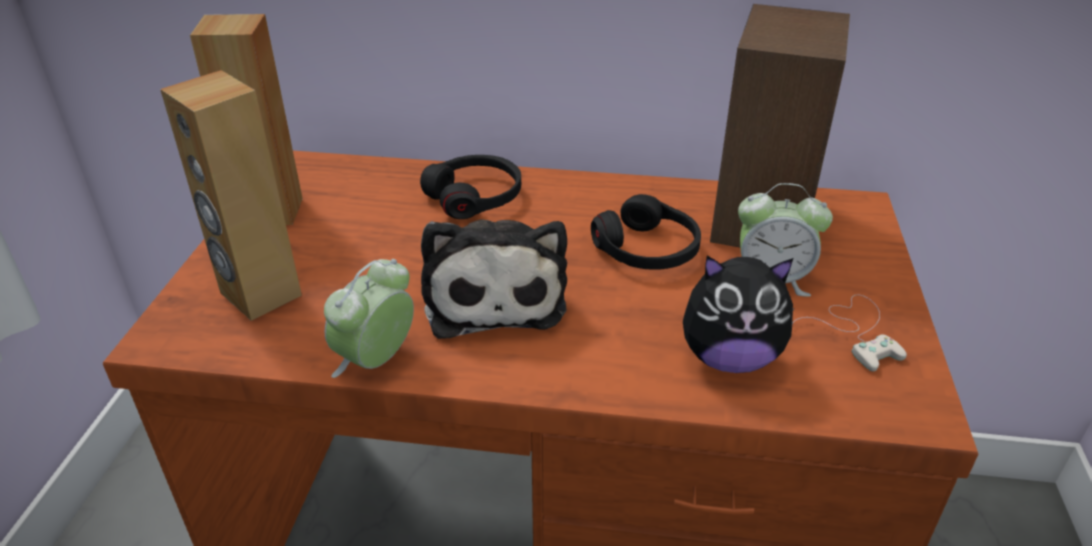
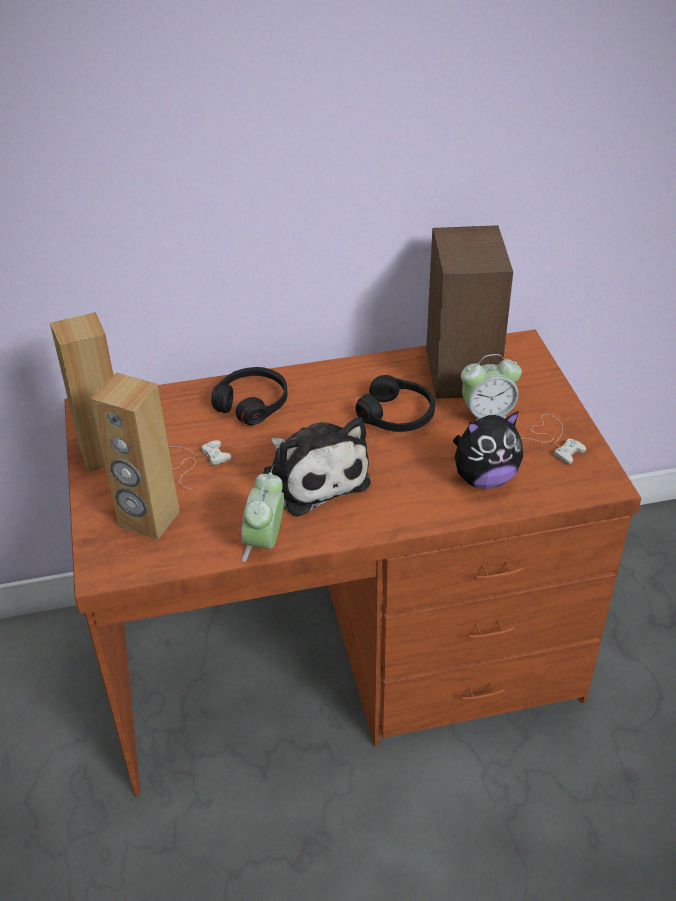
camera: 20 degrees left, 5 degrees up
(359, 242) = (191, 461): none -> white game controller

